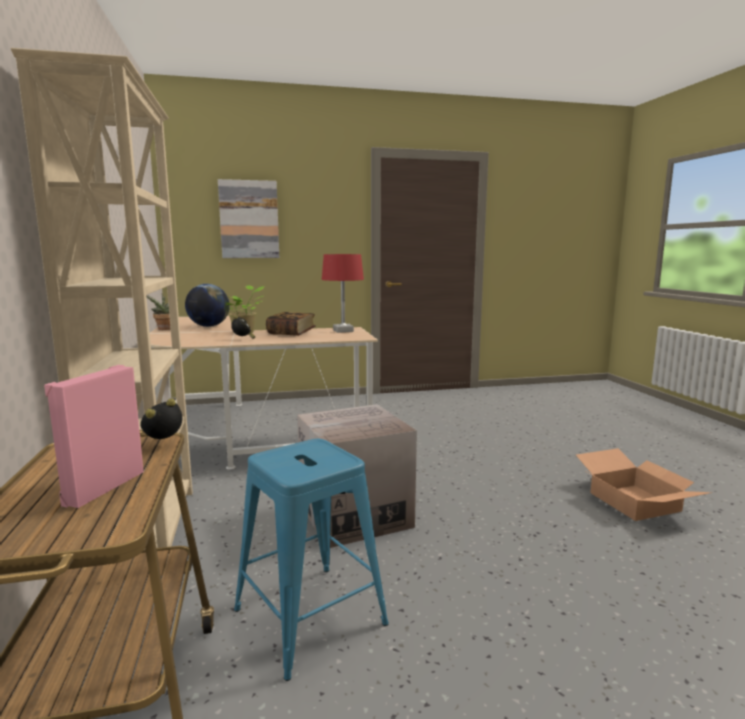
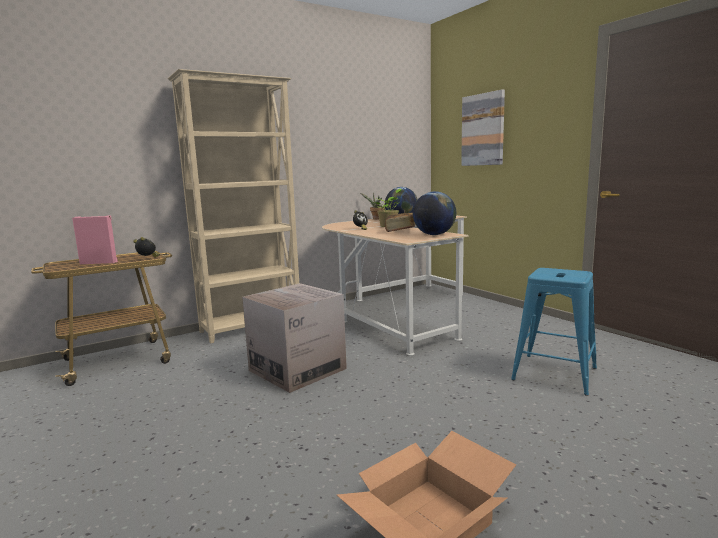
camera: 70 degrees right, 0 degrees up
(309, 617) = (176, 381): blue stool -> blue stool (554, 373)
(343, 331) = (434, 235): red table lamp -> globe

